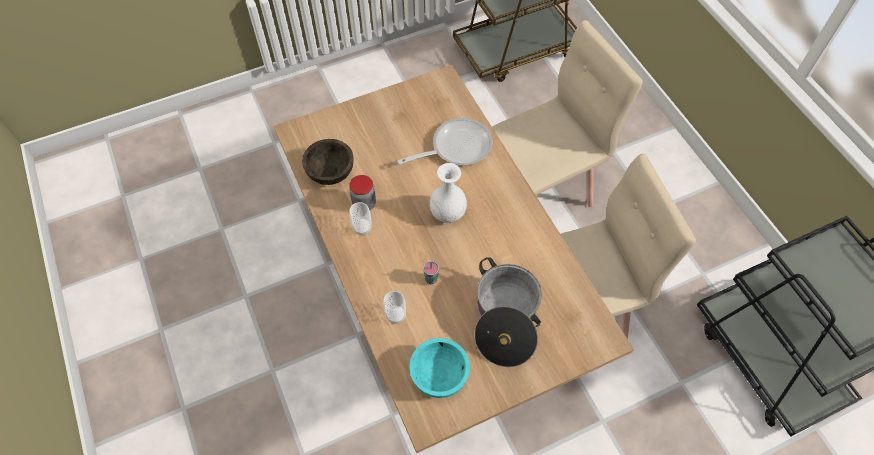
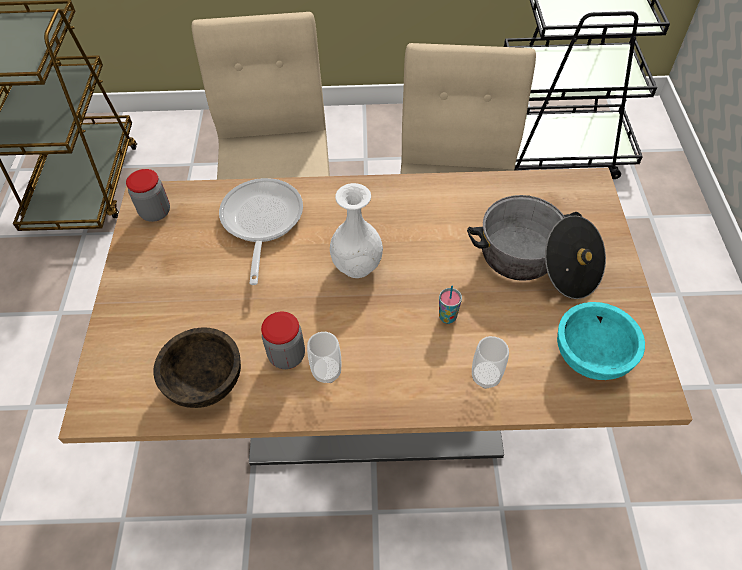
camera: 65 degrees left, 5 degrees down
(435, 90) = (155, 212): none -> jar

